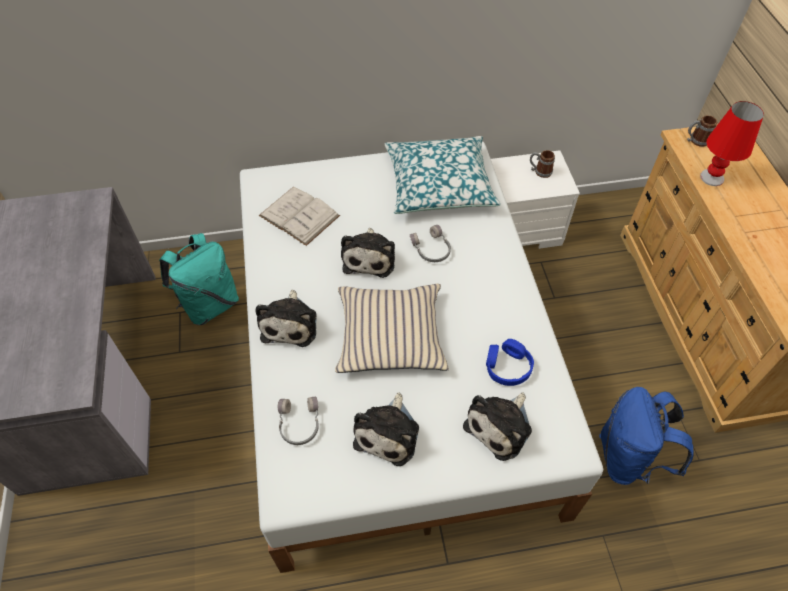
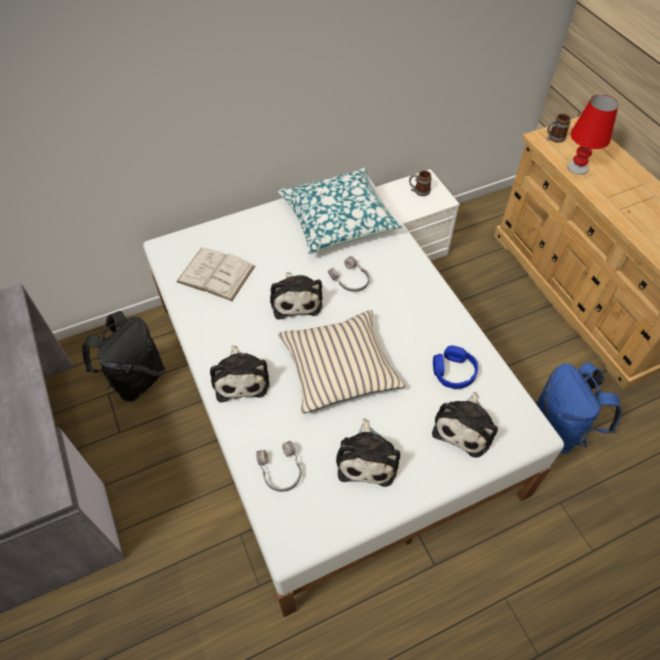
camera: 15 degrees left, 0 degrees up
(209, 304) = (136, 379): turquoise backpack -> black backpack

